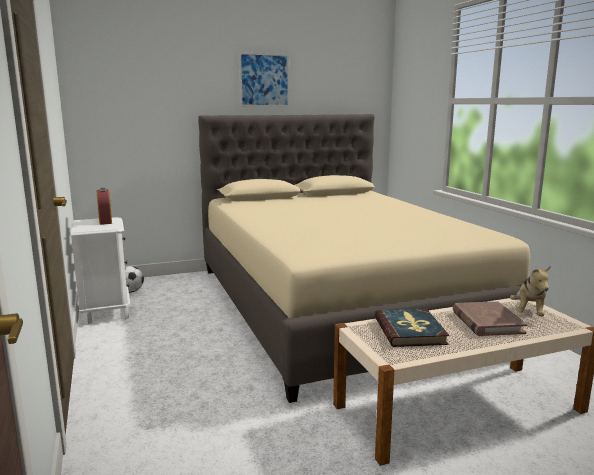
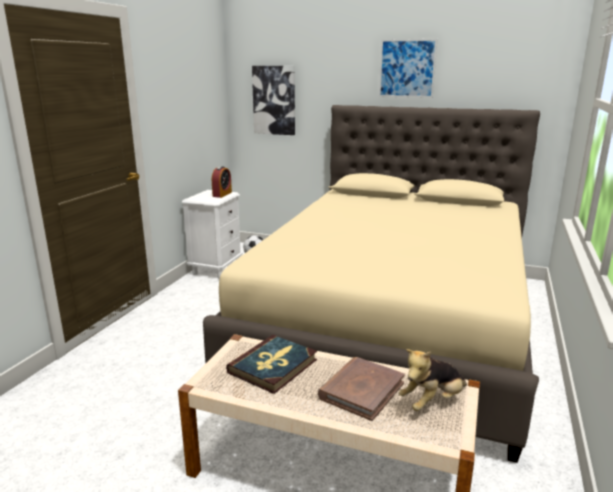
camera: 40 degrees right, 5 degrees up
(125, 113) = (274, 100): none -> picture

